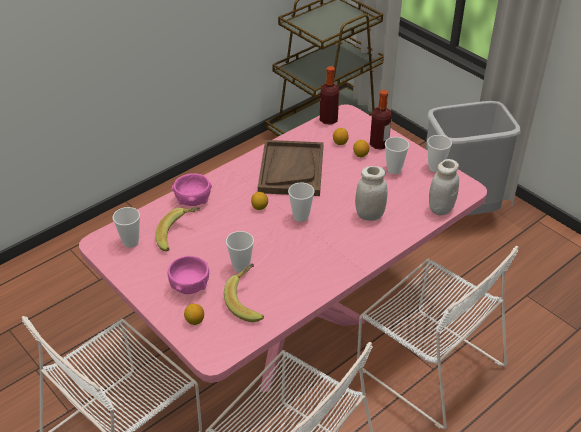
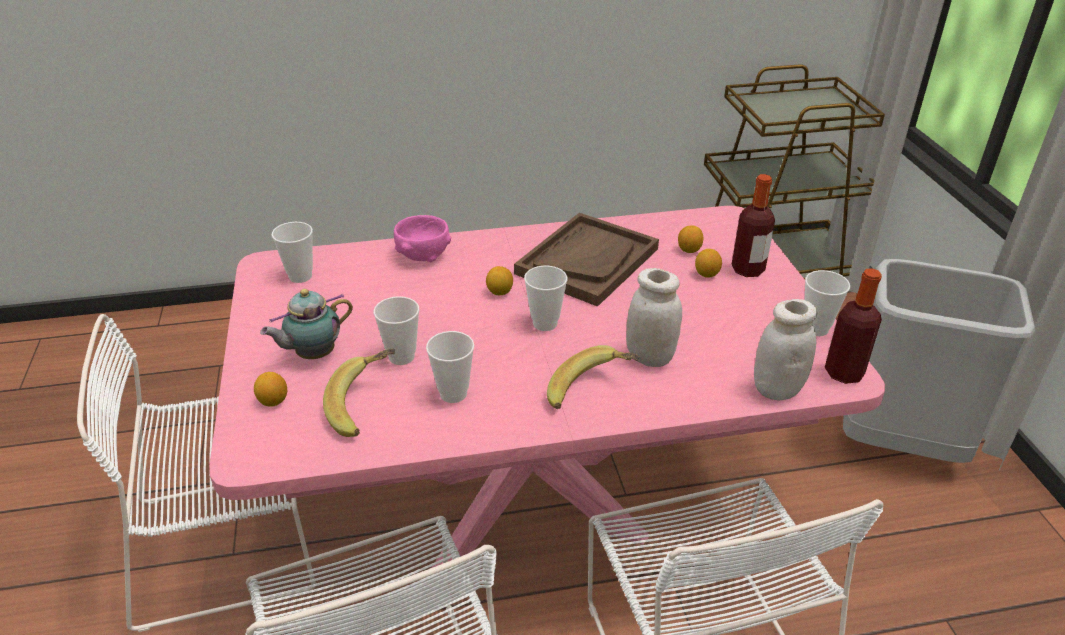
camera: 30 degrees right, 5 degrees down
(179, 236) = (363, 290): banana -> banana (591, 393)
(189, 286) = (313, 355): pink bowl -> teapot
(328, 120) = (697, 218): bottle -> bottle (843, 373)
(394, 169) = (743, 309): cup -> cup (453, 394)

